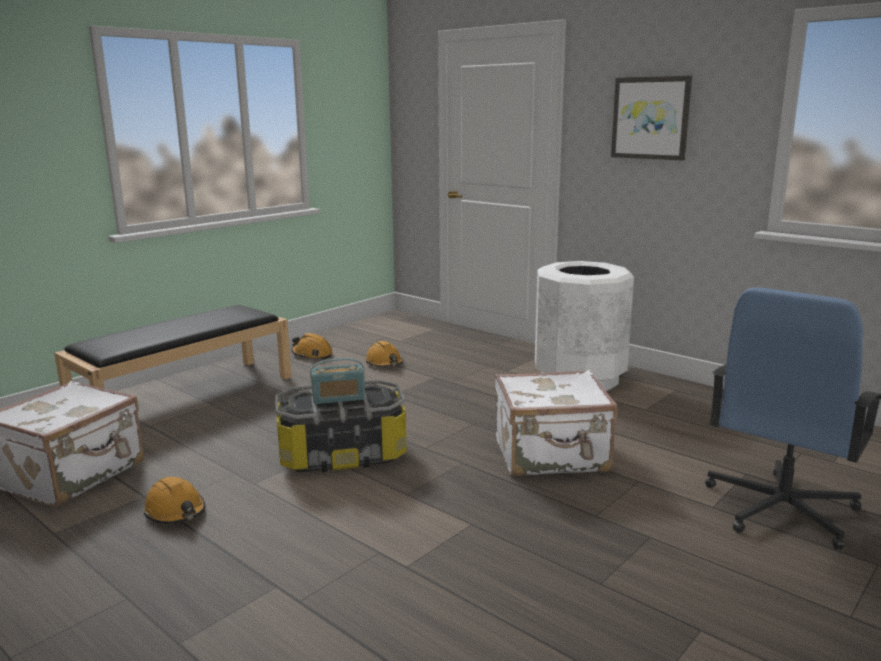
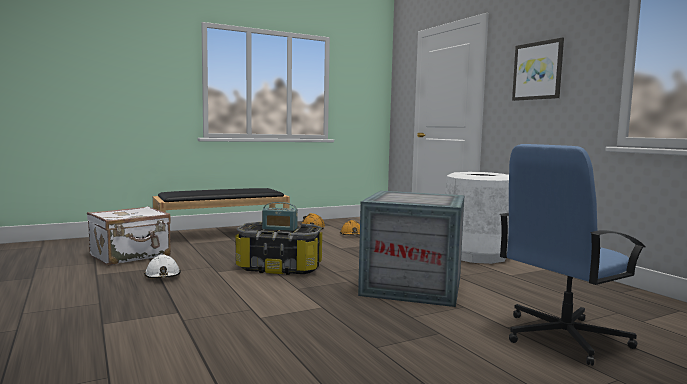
camera: 20 degrees right, 10 degrees down
(175, 512) = (163, 276): orange hard hat -> white hard hat
(551, 456) = (413, 286): white suitcase -> crate

